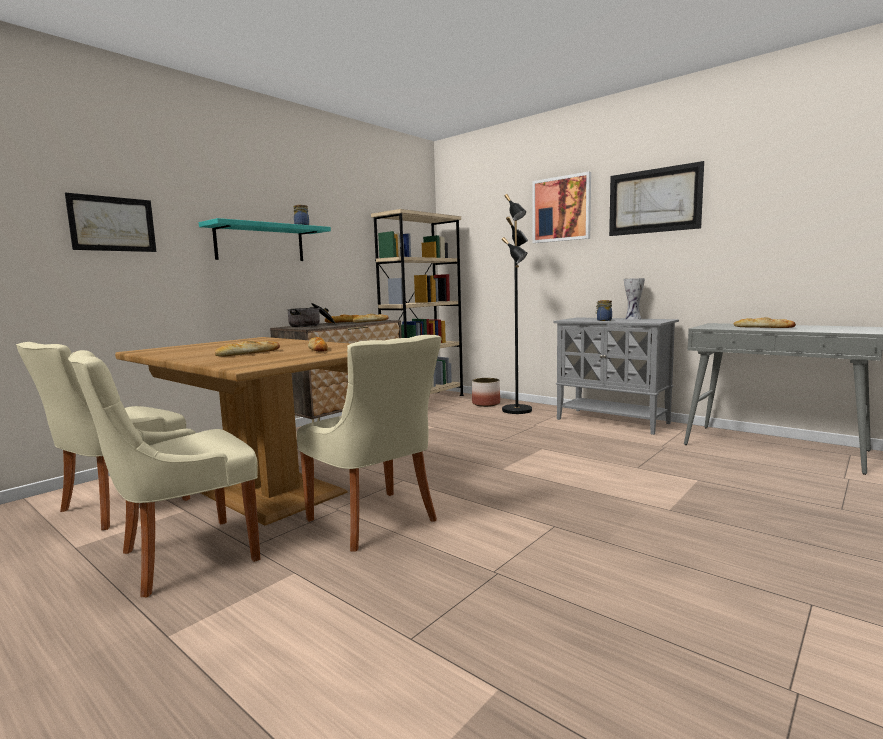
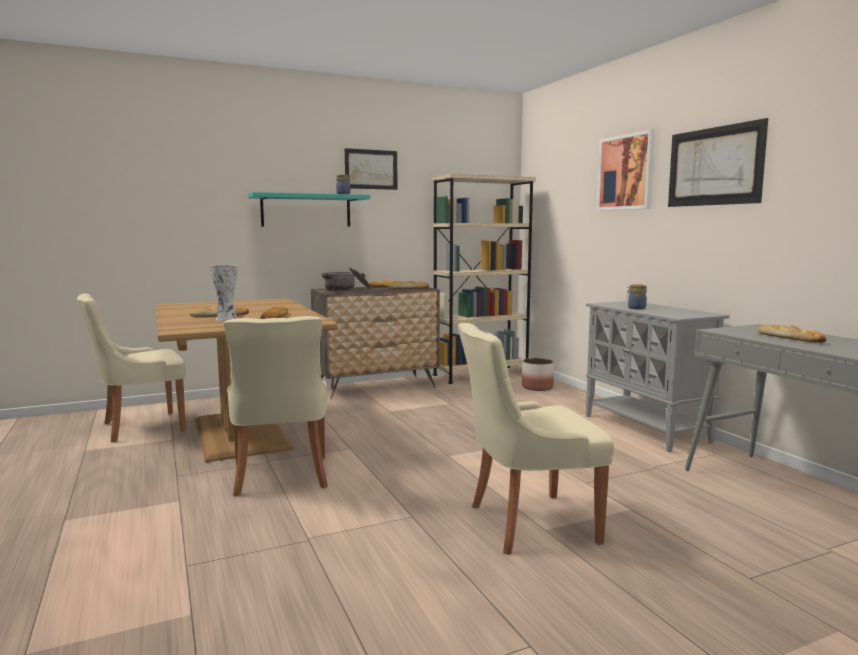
camera: 25 degrees right, 0 degrees up
(112, 224) = (174, 198): picture -> picture (371, 169)
(183, 557) = (131, 472): beige chair -> beige chair (527, 523)
(518, 410) = (559, 399): black floor lamp -> none
(633, 318) = (679, 309): vase -> vase (226, 319)

